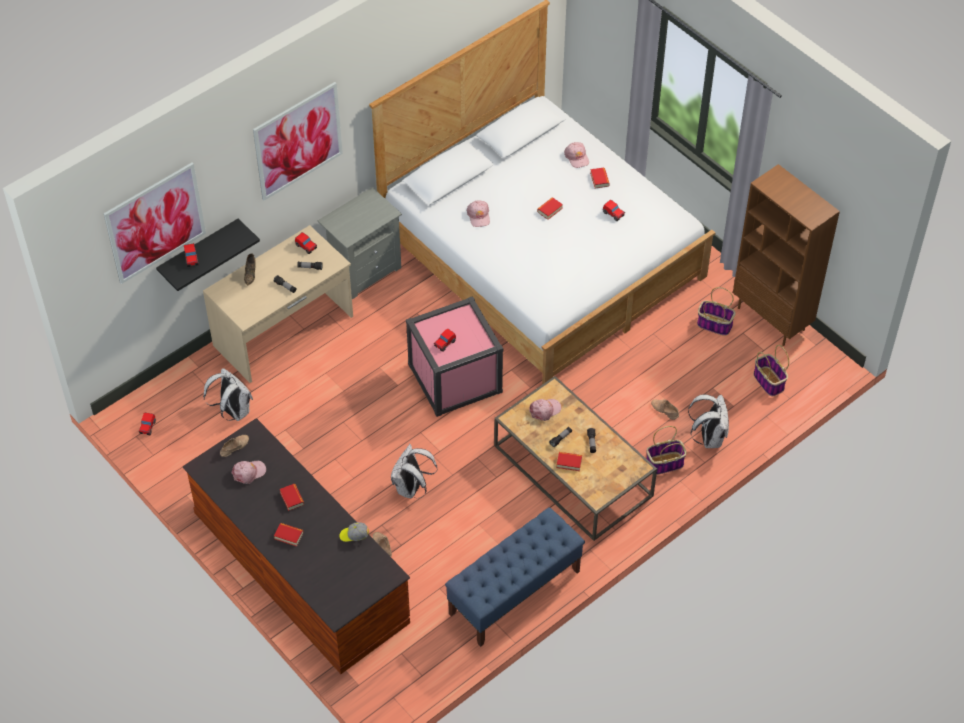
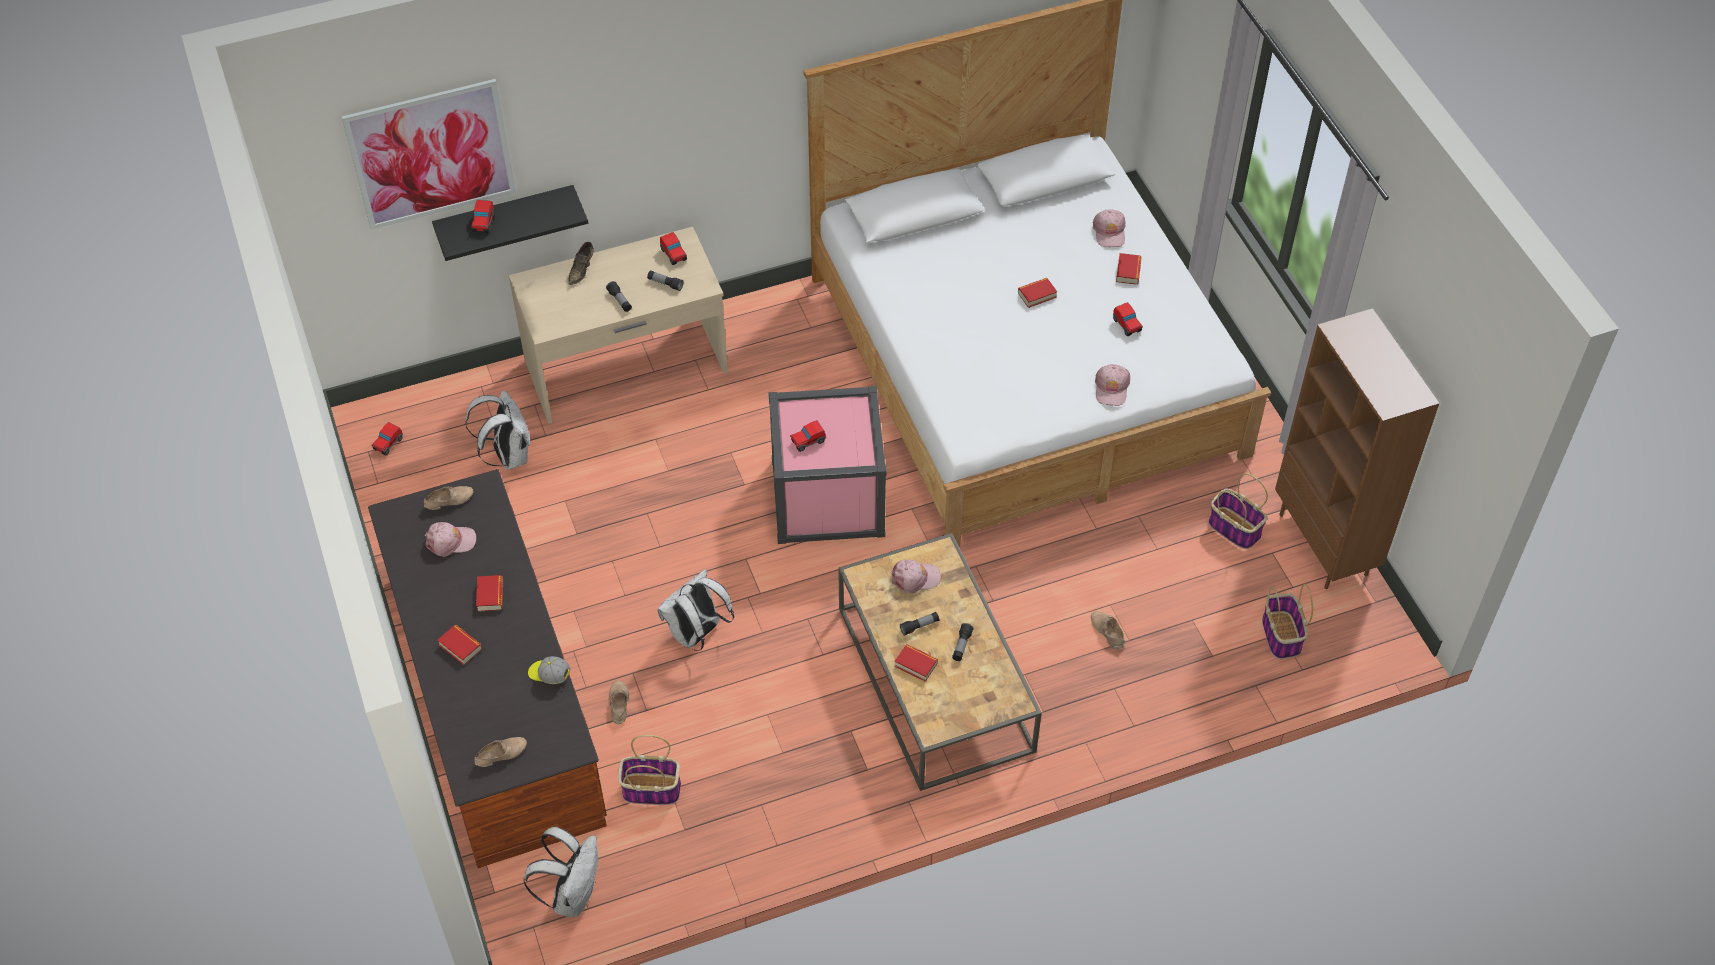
camera: 20 degrees right, 0 degrees up
(298, 141) = (680, 95): picture -> none
(347, 592) = (501, 753): none -> beige shoe
(364, 270) = (770, 315): grey nightstand -> none
(479, 216) = (933, 276): pink cap -> pink cap (1111, 388)
(514, 593) = (772, 830): blue bench -> none
(664, 464) = (1073, 710): basket -> basket (650, 790)
(709, 437) = (1156, 691): white backpack -> white backpack (572, 894)

